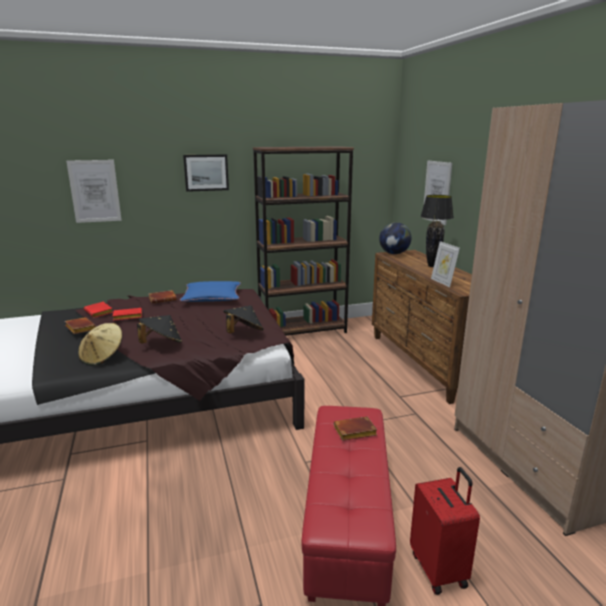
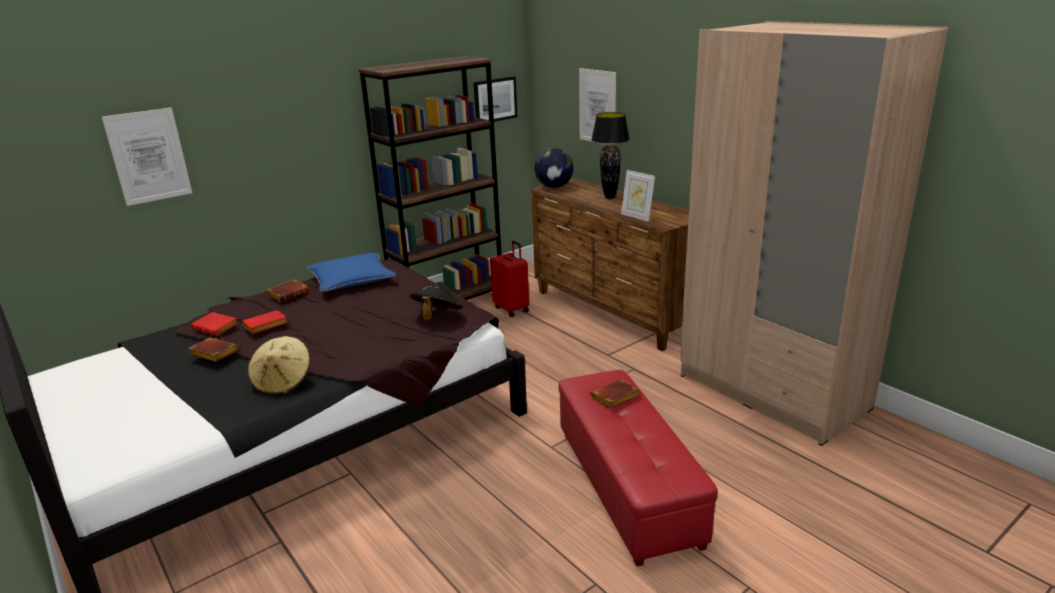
camera: 20 degrees left, 5 degrees up
(161, 344) = (348, 350): black hat -> none
(206, 172) = (300, 110): picture -> picture (495, 100)
(439, 569) = (734, 504): red suitcase -> red suitcase (512, 309)

